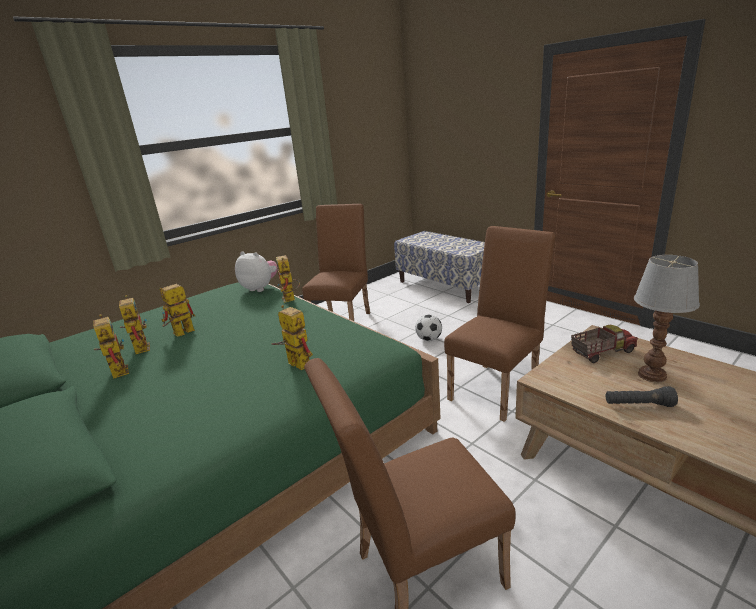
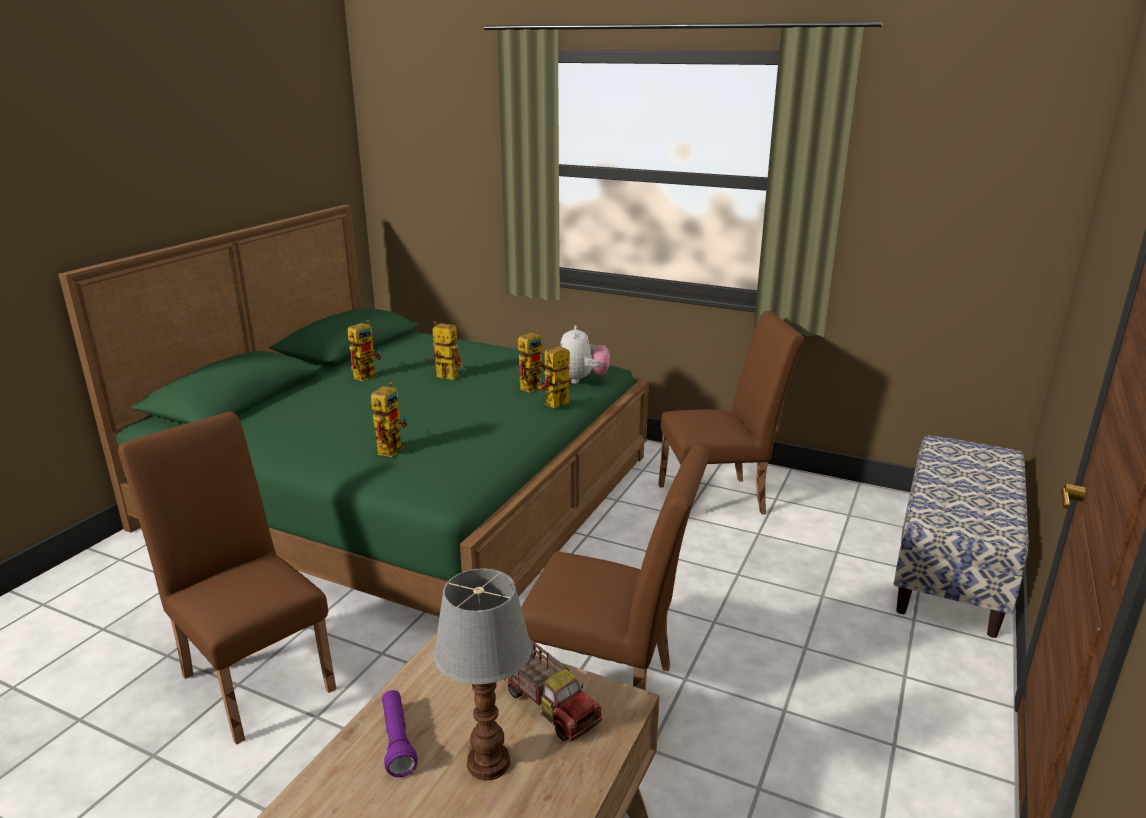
camera: 65 degrees right, 0 degrees up
(140, 347) = (412, 369): toy robot -> toy robot (533, 386)
(429, 339) = (718, 591): football -> none
(638, 405) = (397, 741): black flashlight -> purple flashlight

